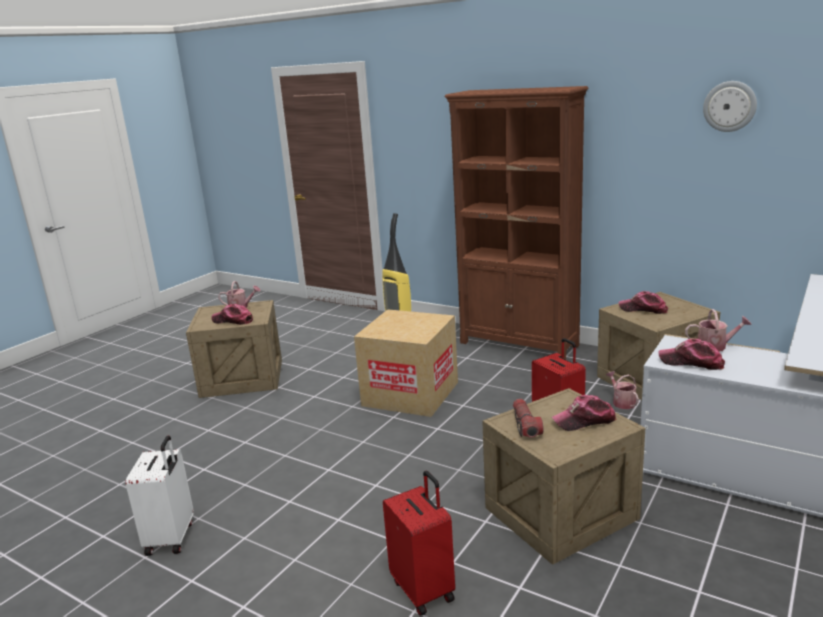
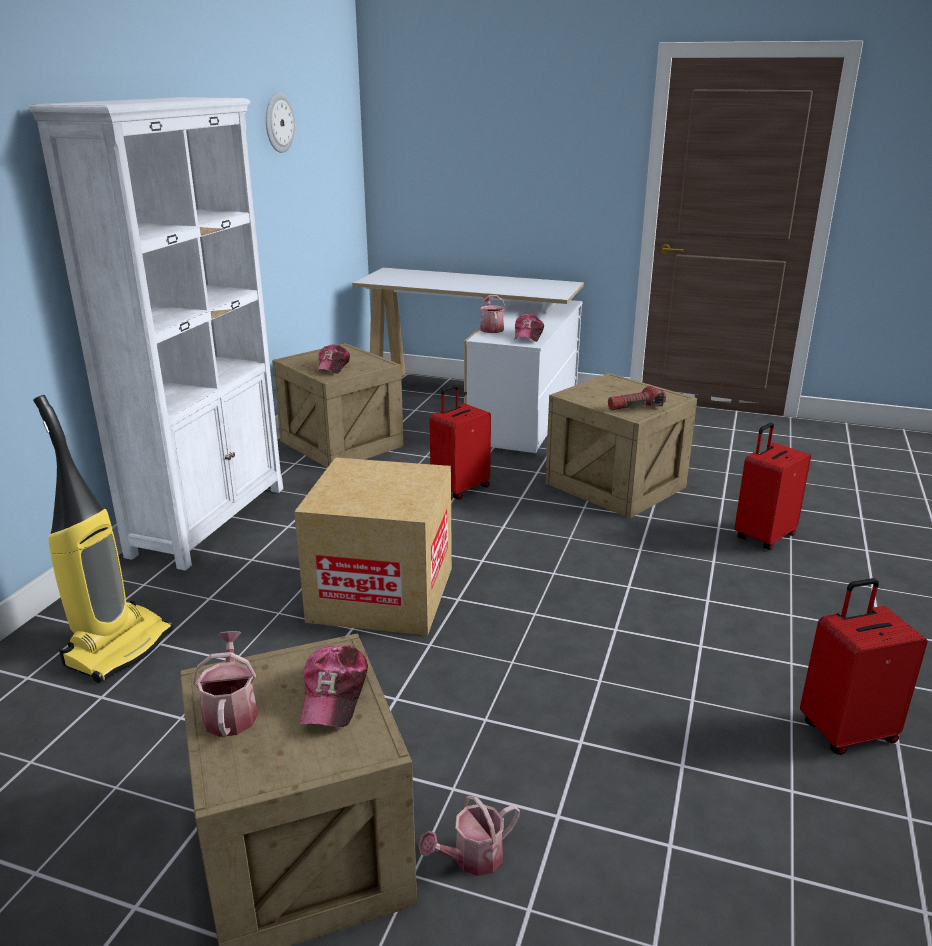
camera: 105 degrees left, 5 degrees up
(172, 538) = (846, 731): white suitcase -> red suitcase
(519, 344) = (210, 520): brown bookcase -> white bookcase
(584, 420) = (612, 389): cap -> none
(622, 402) = (397, 459): watering can -> watering can (472, 859)

